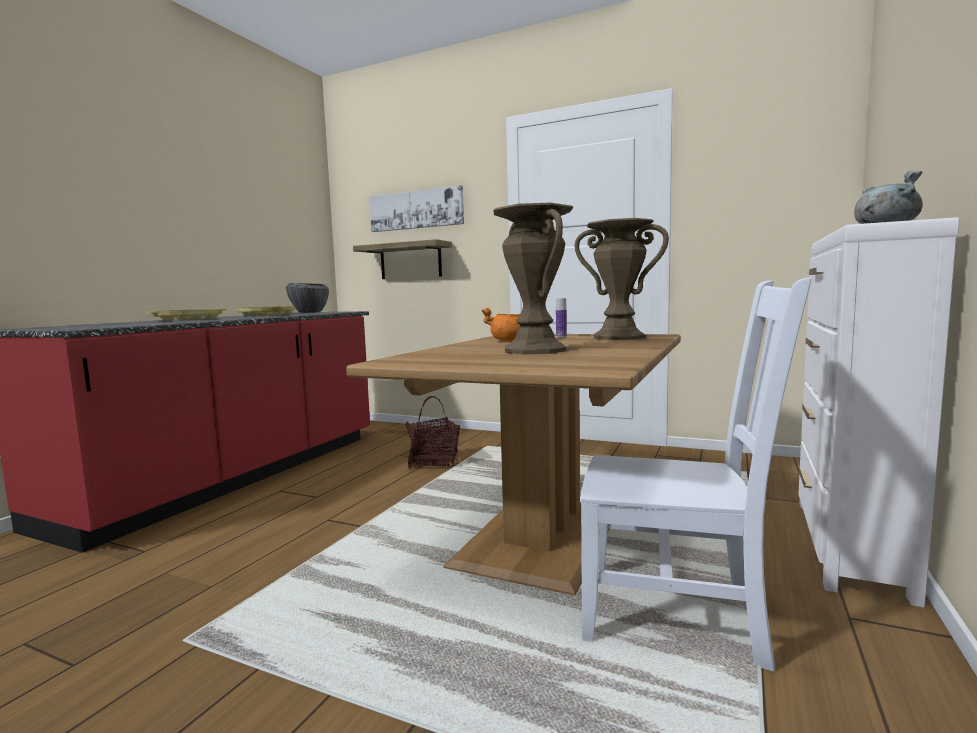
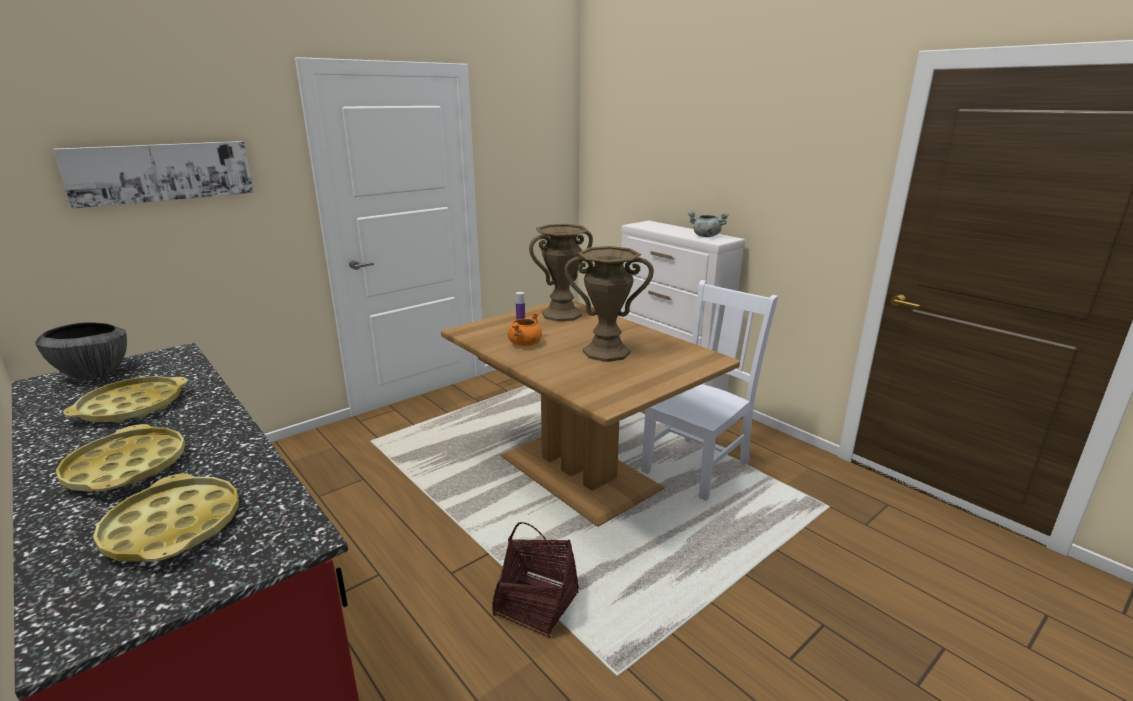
camera: 65 degrees left, 15 degrees up
(113, 324) = (174, 527): none -> yellow tray
(410, 261) = (164, 248): shelf -> none
(434, 462) = (372, 480): basket -> basket (536, 604)

